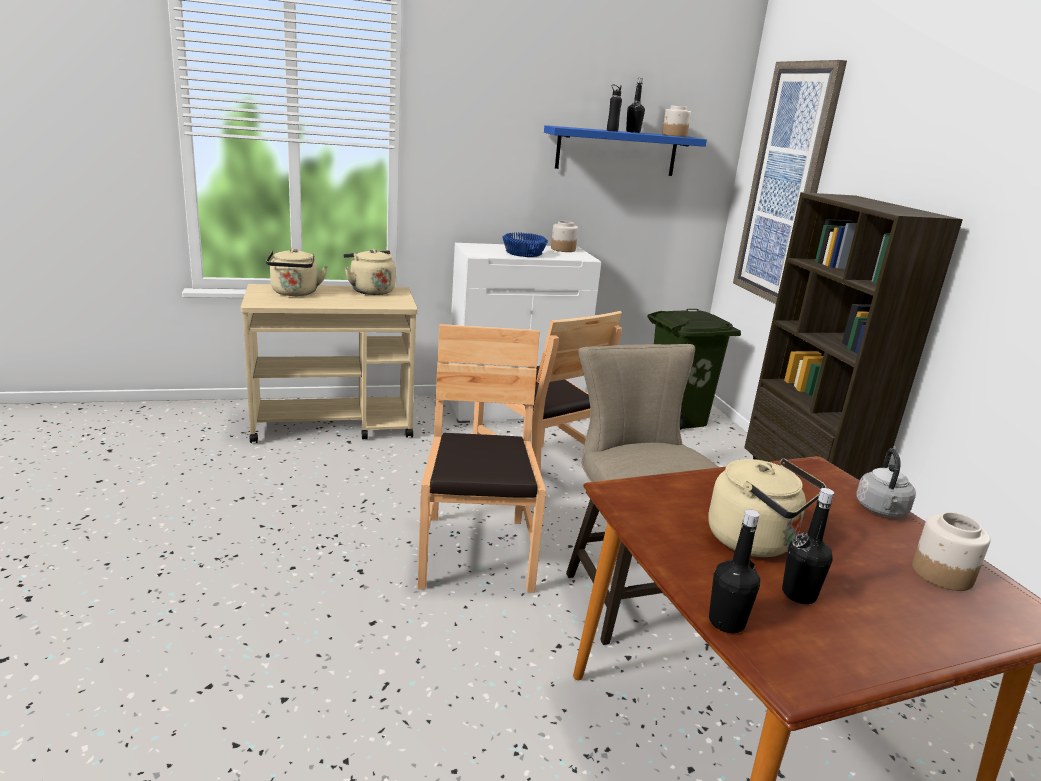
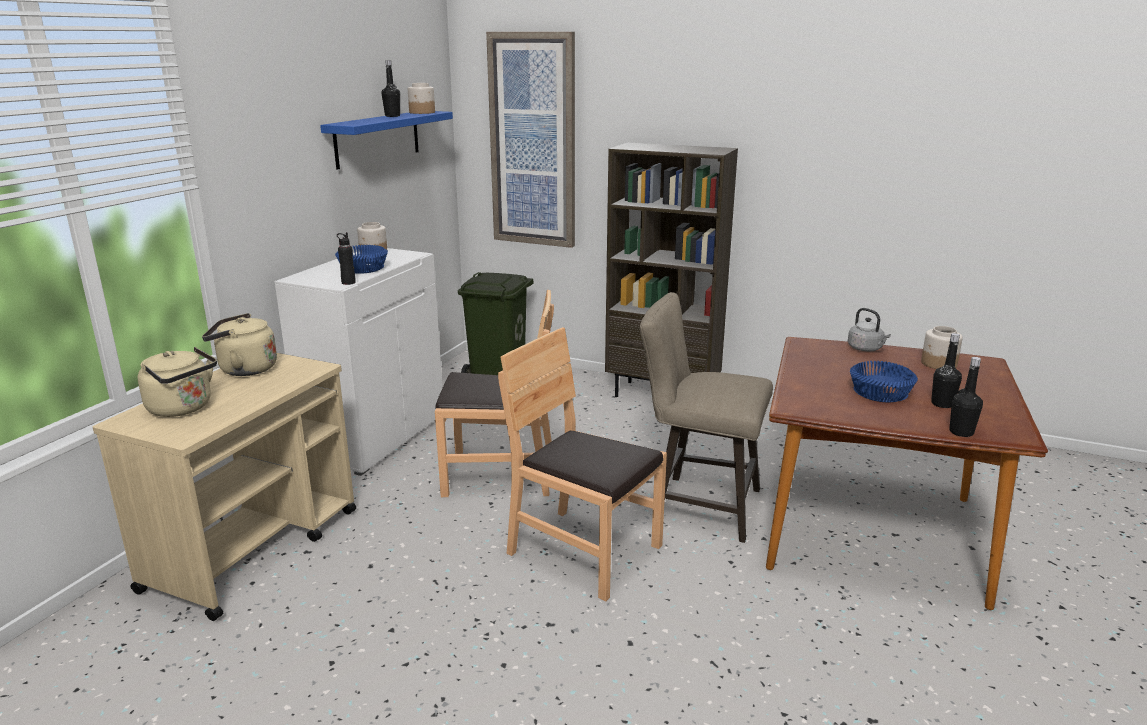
camera: 50 degrees left, 0 degrees up
(612, 131) = (386, 119): black bottle -> black bottle (348, 282)
(755, 541) = (881, 393): beige kettle -> blue bowl

